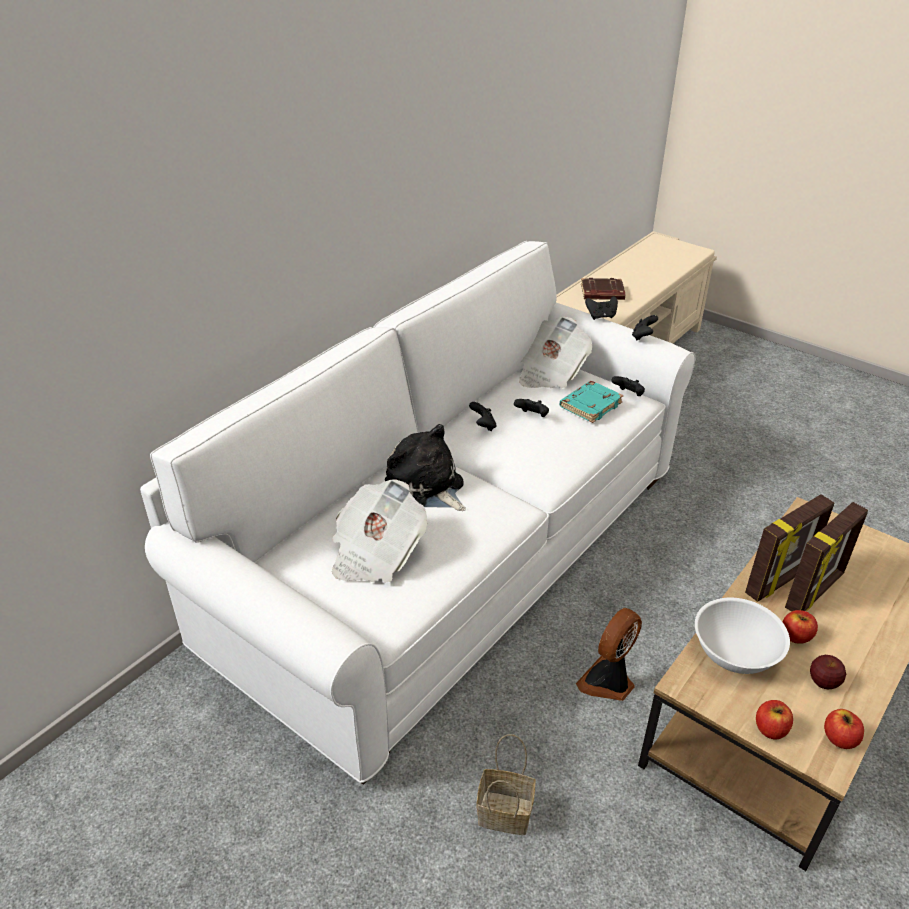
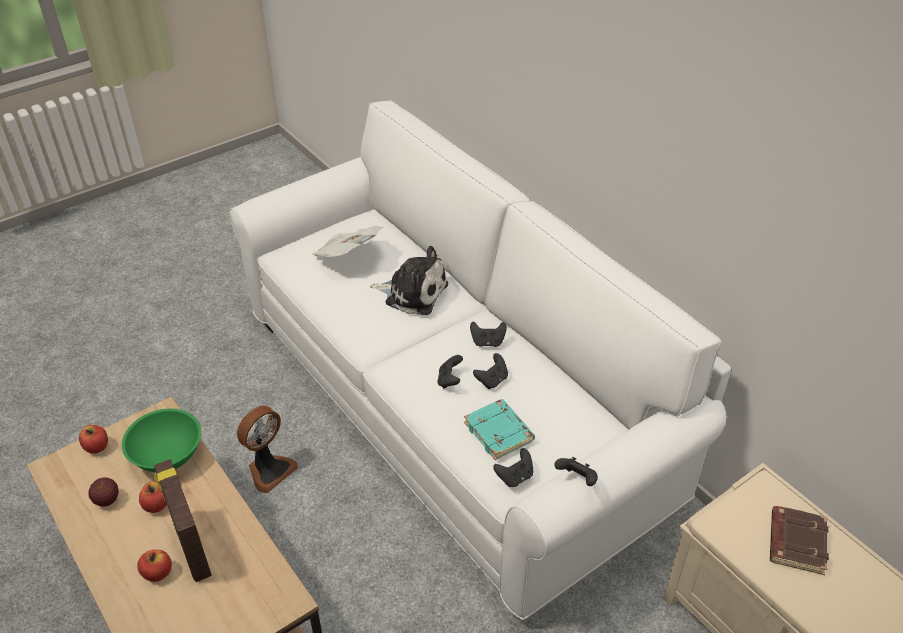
camera: 105 degrees right, 5 degrees up
(427, 487) = (413, 293): plush toy -> plush toy turned 45 degrees clockwise
(502, 813) = (202, 380): basket -> none
(549, 372) = (575, 416): newspaper -> none
(601, 316) = (637, 454): black game controller -> black game controller (449, 380)
(608, 682) = (269, 470): fan -> fan turned 75 degrees clockwise
(735, 654) = (167, 455): white bowl -> green bowl
(780, 581) = (217, 525): picture frame -> none
(839, 738) = (61, 484): apple -> apple (157, 573)

